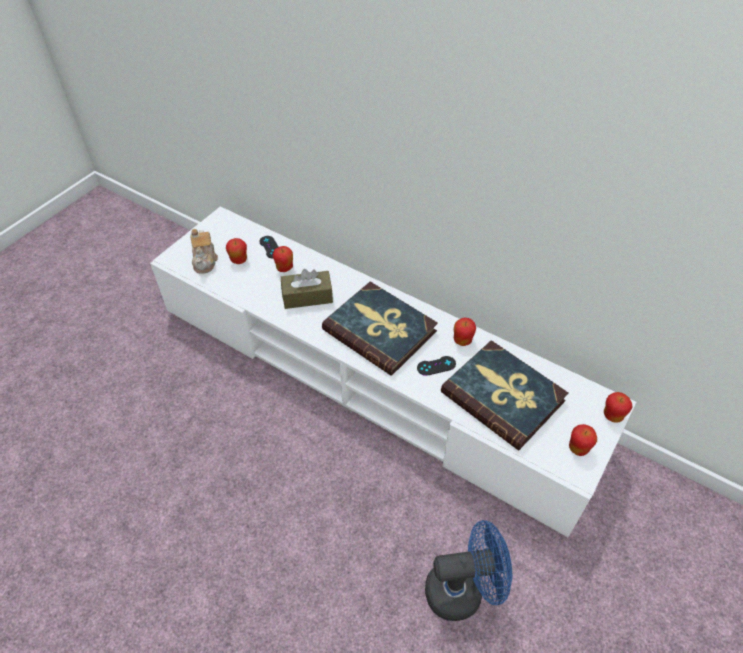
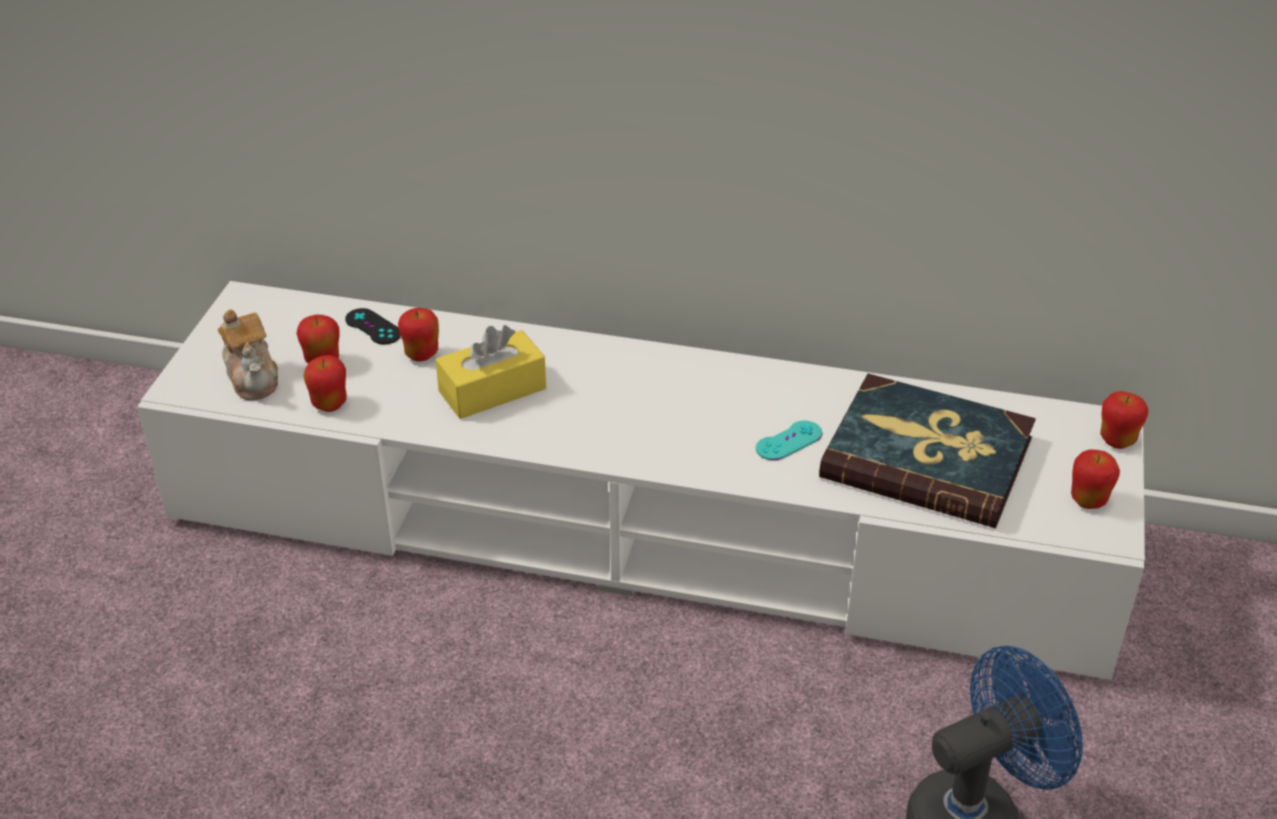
camera: 20 degrees left, 10 degrees down
(307, 296) = (492, 390): brown tissue box -> yellow tissue box
(380, 330) = (658, 411): book -> none
(436, 366) = (789, 441): black game controller -> turquoise game controller
(462, 341) = (813, 393): apple -> apple (330, 404)

